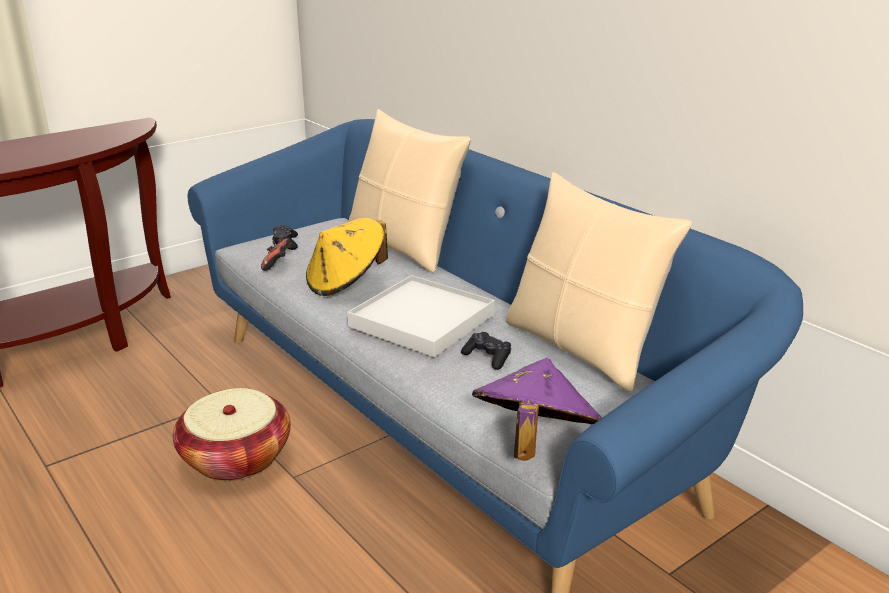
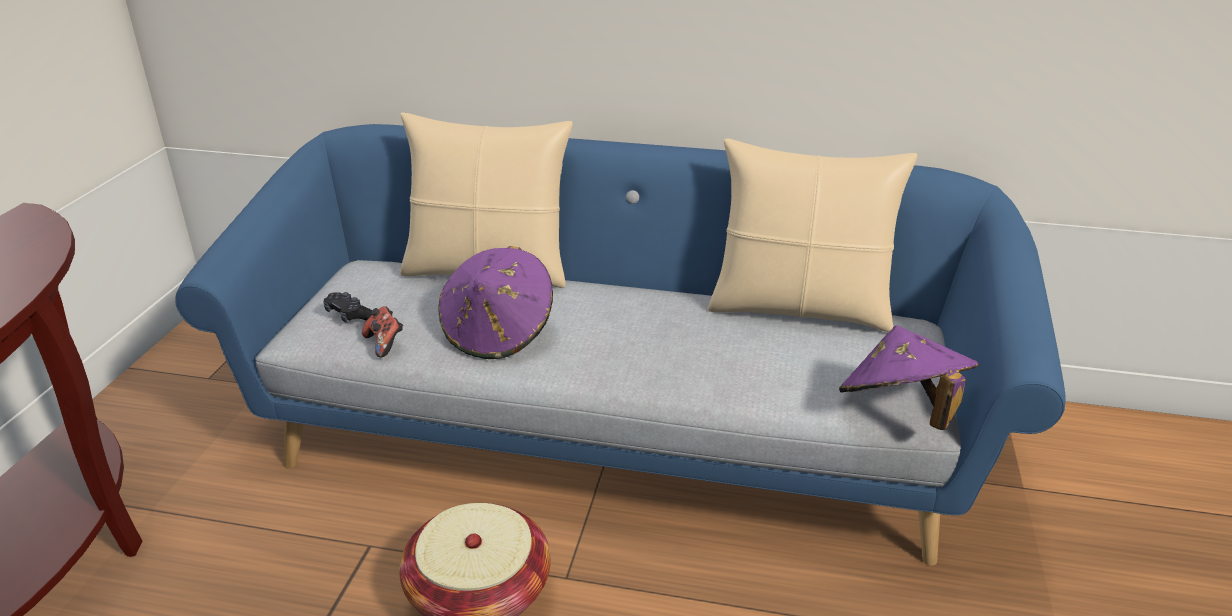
camera: 40 degrees left, 5 degrees up
(346, 283) = (498, 333): yellow hat -> purple hat
(422, 321) = (641, 342): white tray -> none
(487, 357) = (751, 351): black game controller -> none

